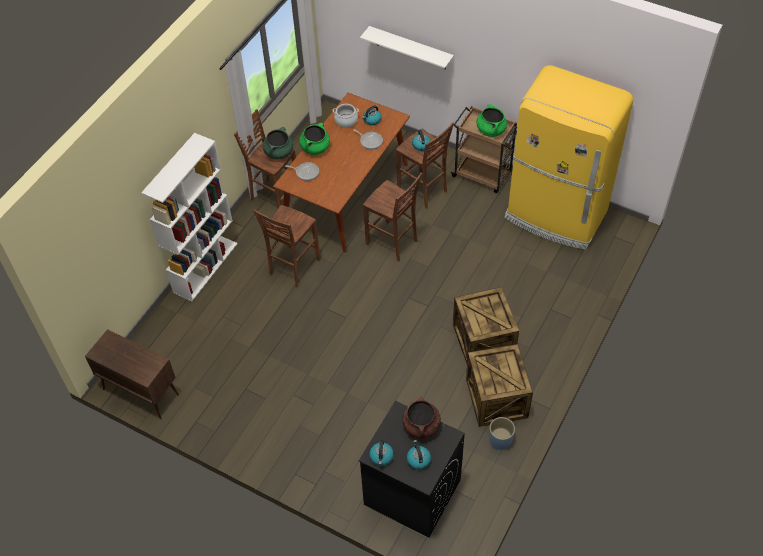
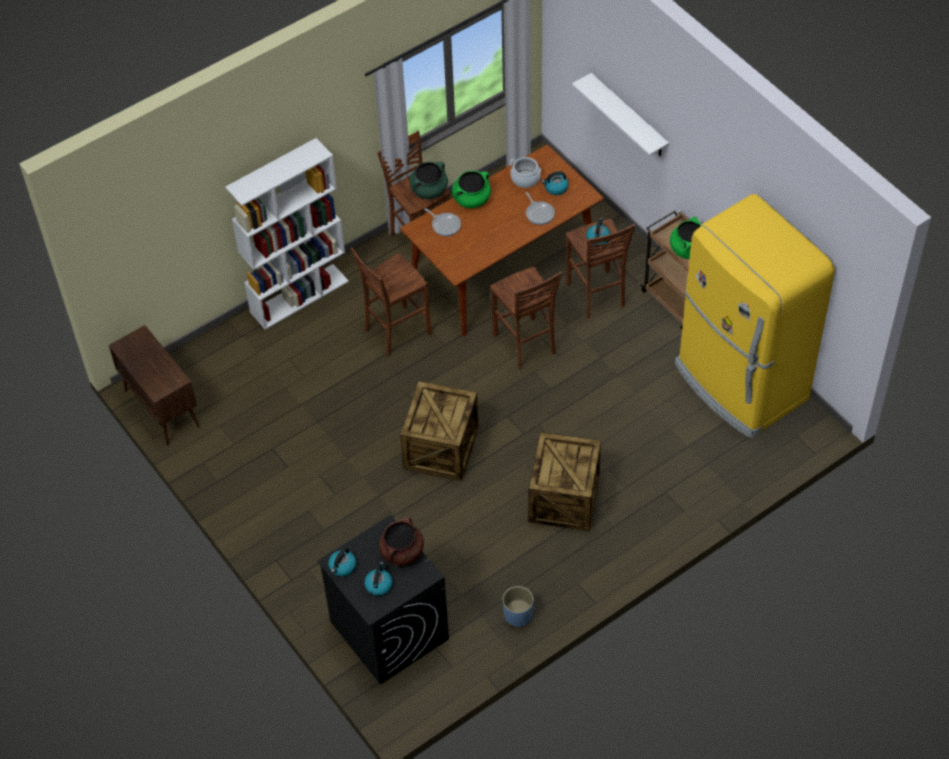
camera: 25 degrees right, 0 degrees up
(497, 398) = (542, 568): crate -> crate (442, 448)

